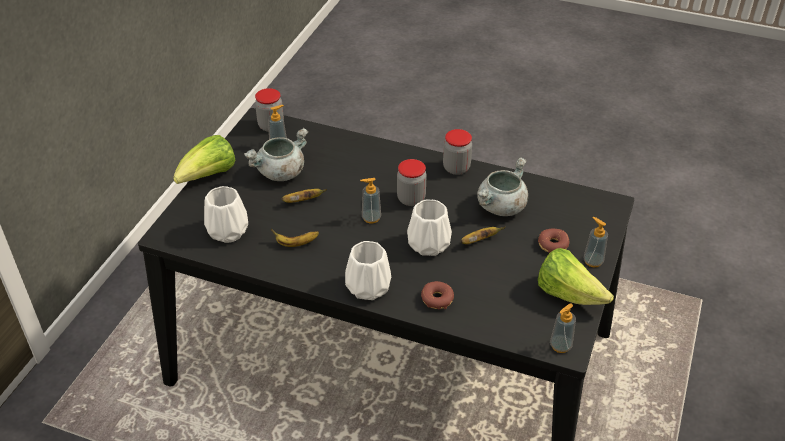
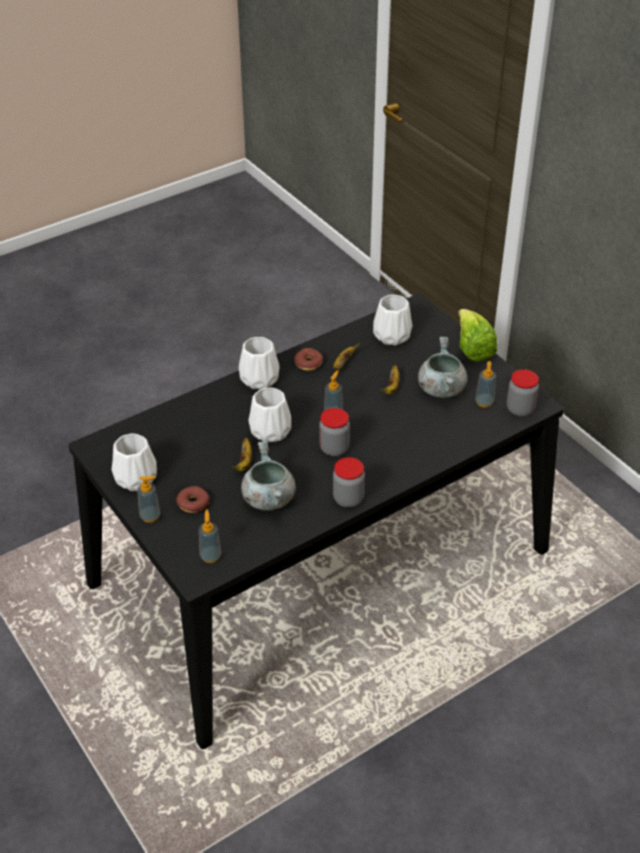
camera: 125 degrees right, 0 degrees up
(437, 299) = (211, 407): donut -> donut (308, 363)
(560, 346) = (100, 445): soap dispenser -> soap dispenser (210, 556)
(568, 294) = (137, 479): lettuce -> white vase

